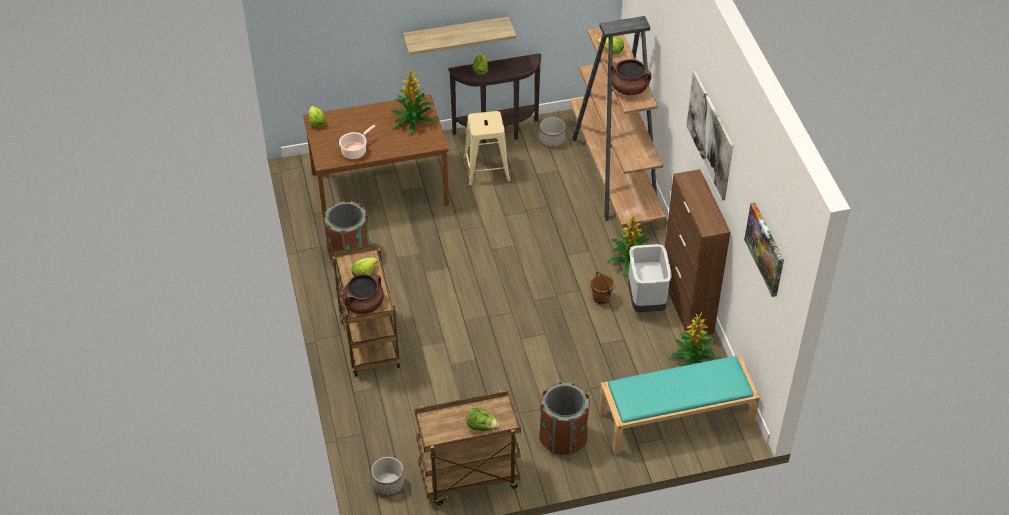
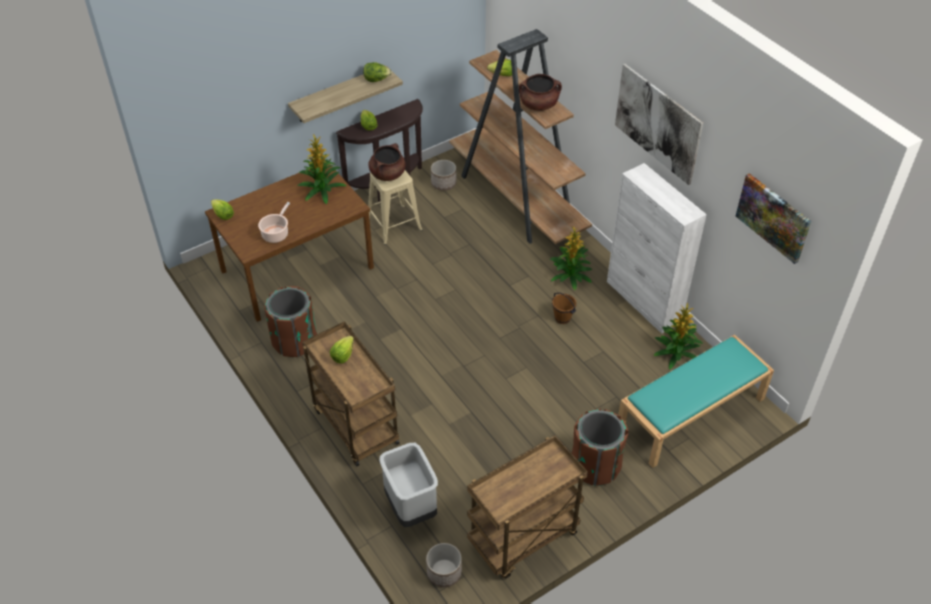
camera: 20 degrees left, 0 degrees up
(364, 304) = (358, 388): brown cooking pot -> brown cooking pot (387, 174)
(481, 426) = (544, 483): lettuce -> lettuce (377, 80)
(646, 301) = (606, 309): grey trash can -> grey trash can (411, 507)
(687, 304) = (643, 302): brown cabinet -> white cabinet

